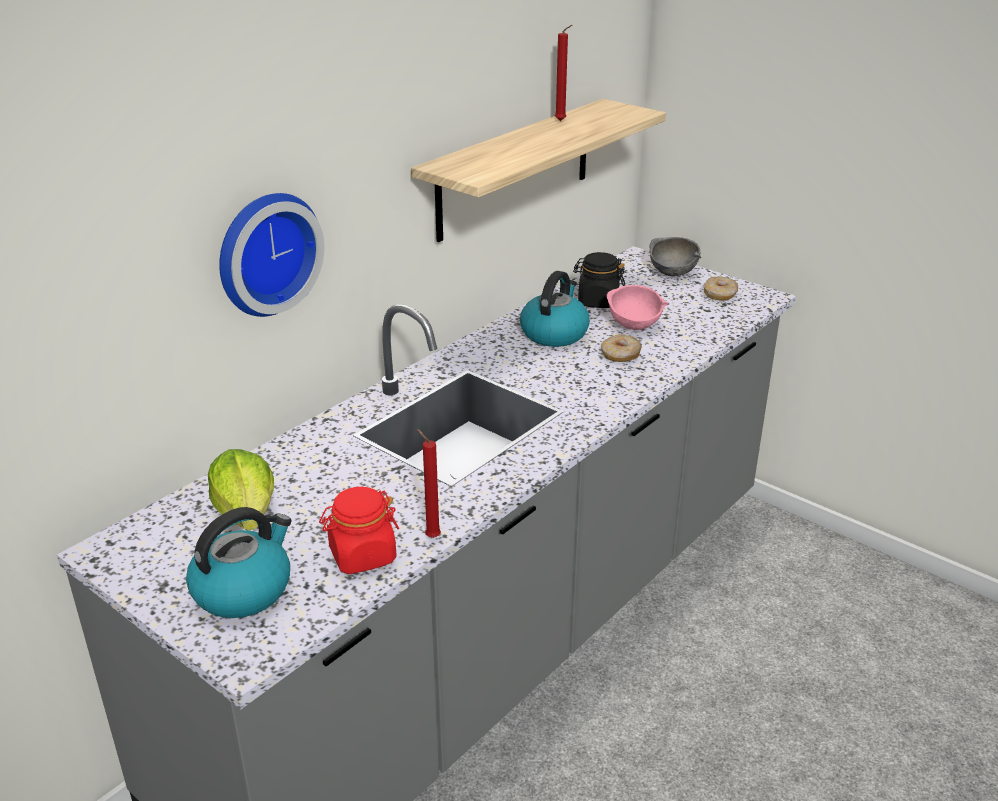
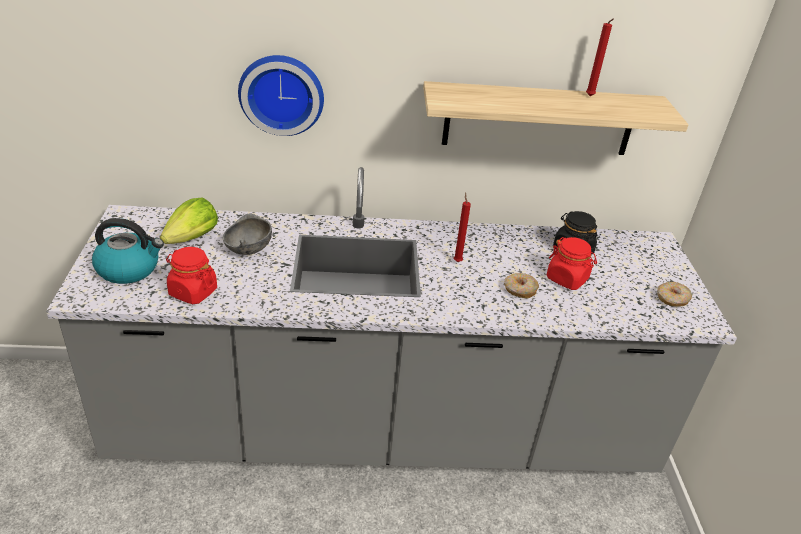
camera: 45 degrees right, 5 degrees up
(431, 536) = (233, 307): red candle -> red candle (457, 261)
(554, 333) = (505, 252): kettle -> none
(634, 325) = (567, 279): pink bowl -> red jar
(673, 272) = (666, 265): grey bowl -> grey bowl (248, 249)

